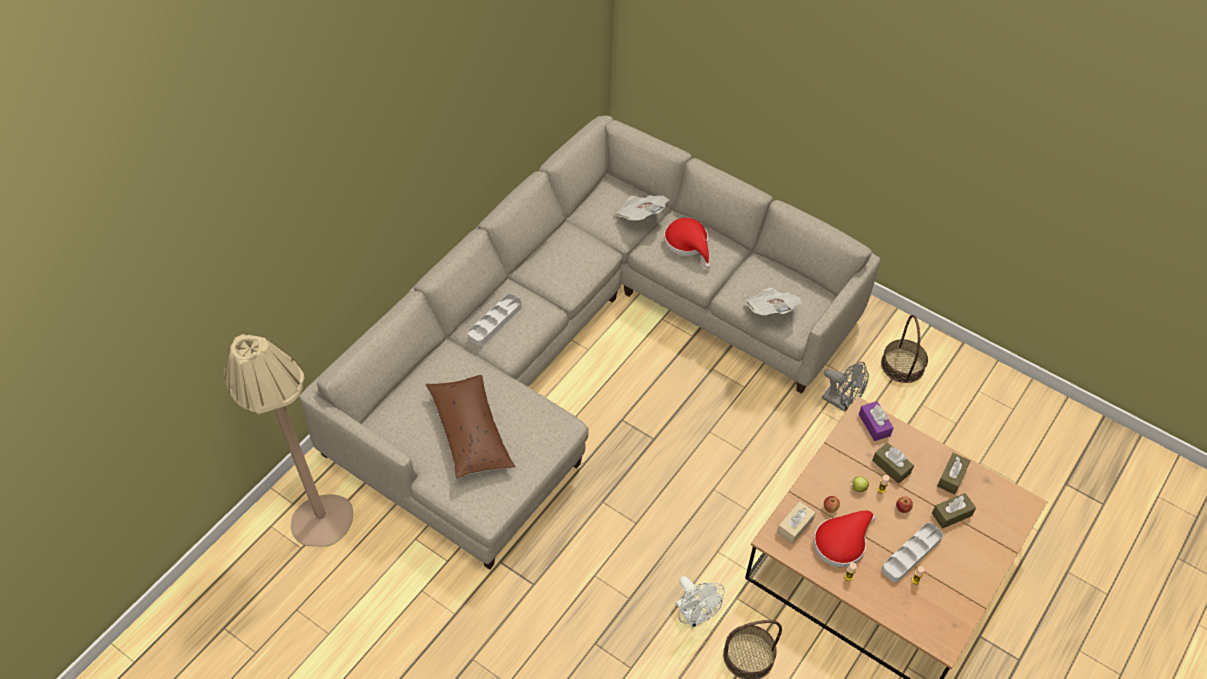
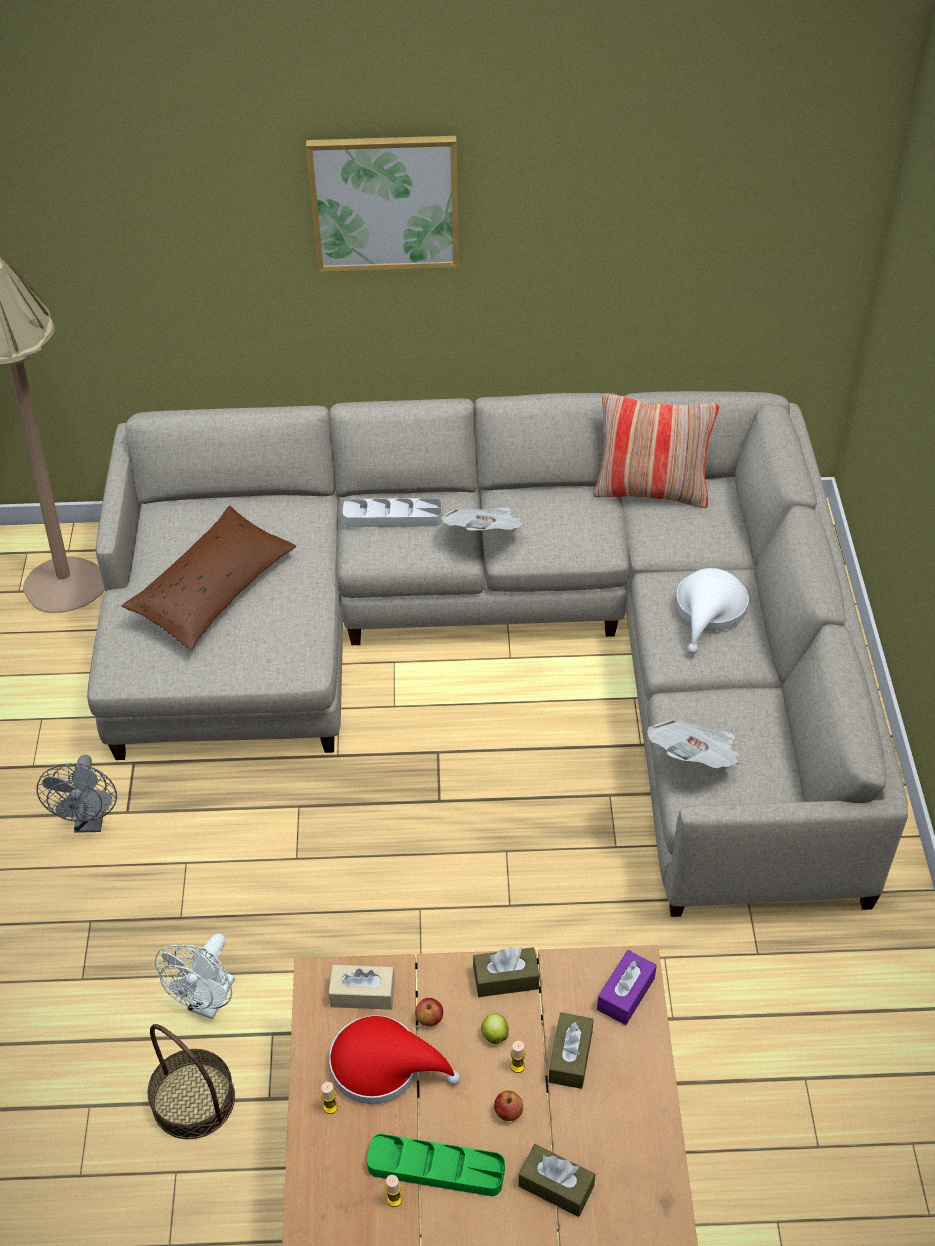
camera: 55 degrees right, 5 degrees down
(411, 144) = (384, 202): none -> picture
(585, 210) = (651, 491): none -> pillow
(641, 216) = (702, 543): newspaper -> newspaper (485, 534)
(688, 244) = (709, 611): red hat -> white hat
(841, 402) = (704, 973): grey fan -> grey fan (90, 821)
(902, 365) = (851, 1013): basket -> none
(911, 554) = (436, 1168): grey tray -> green tray
(951, 477) = (625, 1149): brown tissue box -> brown tissue box (506, 979)

